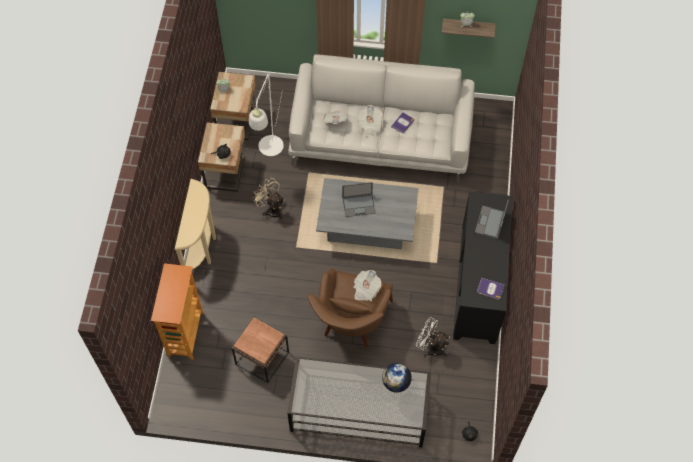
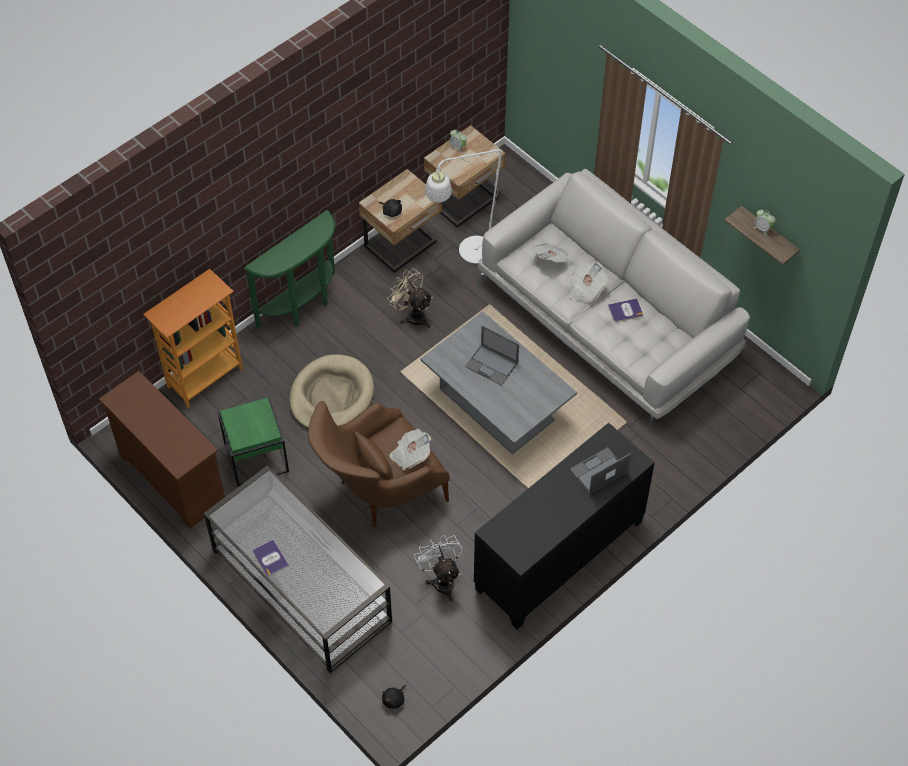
camera: 40 degrees right, 5 degrees down
(202, 249) = (303, 306): beige console table -> green console table
(224, 407) = (172, 477): none -> brown dresser
(261, 358) = (255, 457): brown side table -> green side table
(270, 290) = (331, 396): none -> beige dog bed
(271, 209) = (412, 315): beige fan -> beige fan turned 45 degrees counterclockwise
(396, 382) = (342, 568): globe -> none
(490, 289) = (526, 540): book -> book (270, 558)

